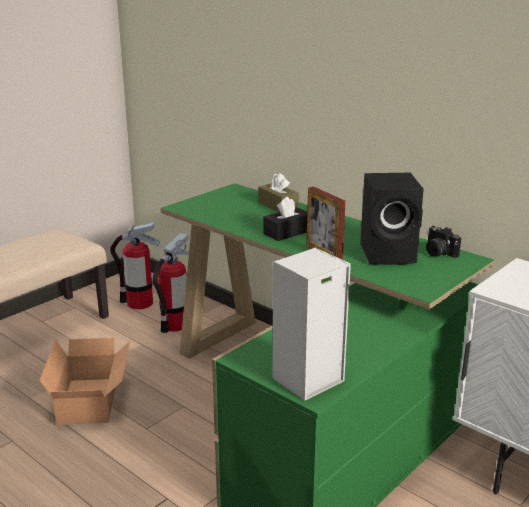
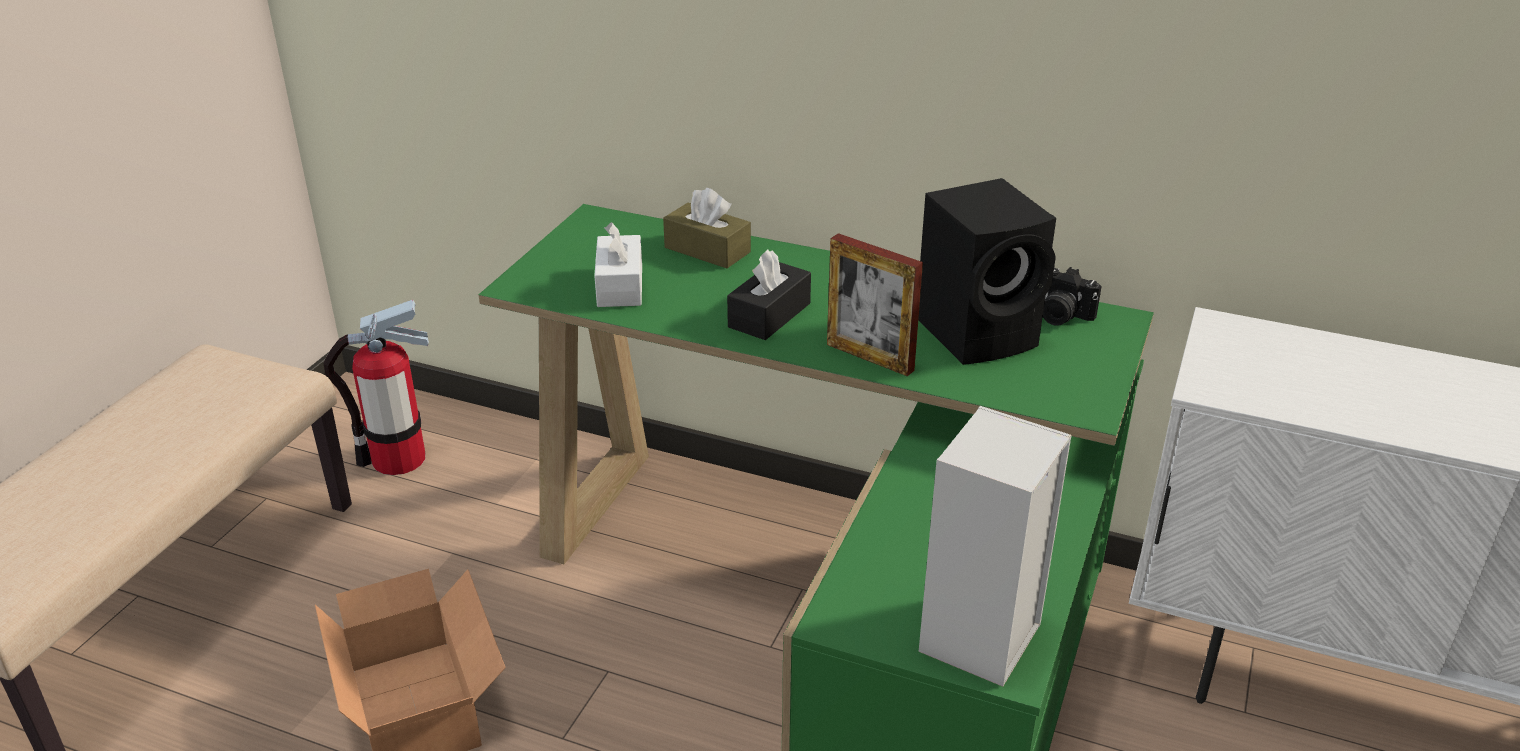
camera: 20 degrees left, 10 degrees up
(175, 325) = (496, 494): fire extinguisher -> none
(226, 213) = (620, 286): none -> white tissue box

